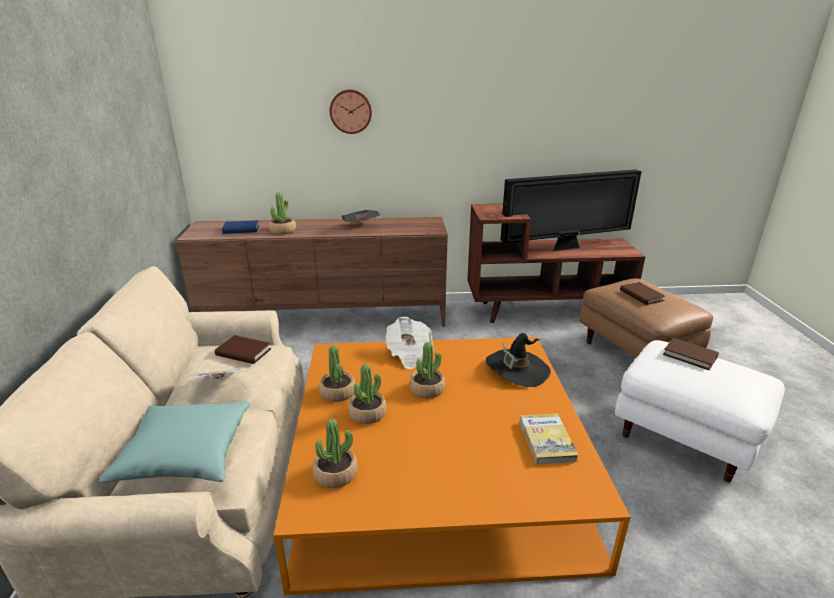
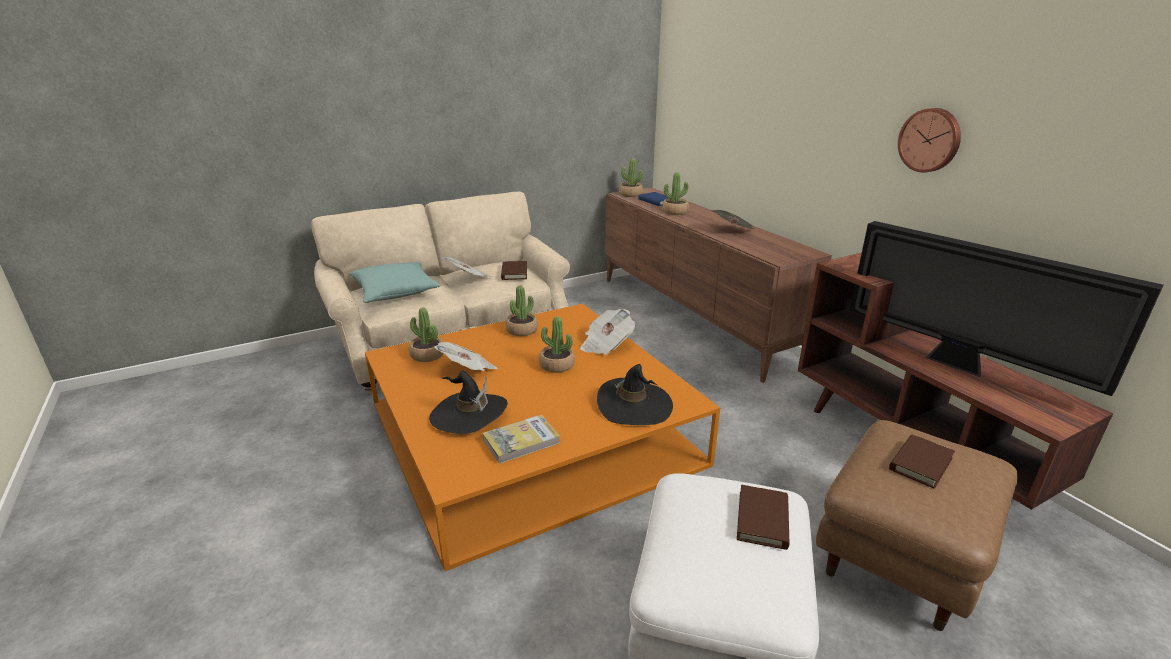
camera: 65 degrees right, 0 degrees up
(350, 111) = (772, 102): wall clock -> wall clock (930, 140)
(367, 413) = (503, 348): potted plant -> potted plant (630, 194)
(396, 448) = (468, 370): none -> newspaper
(487, 464) = (469, 414): none -> black hat

